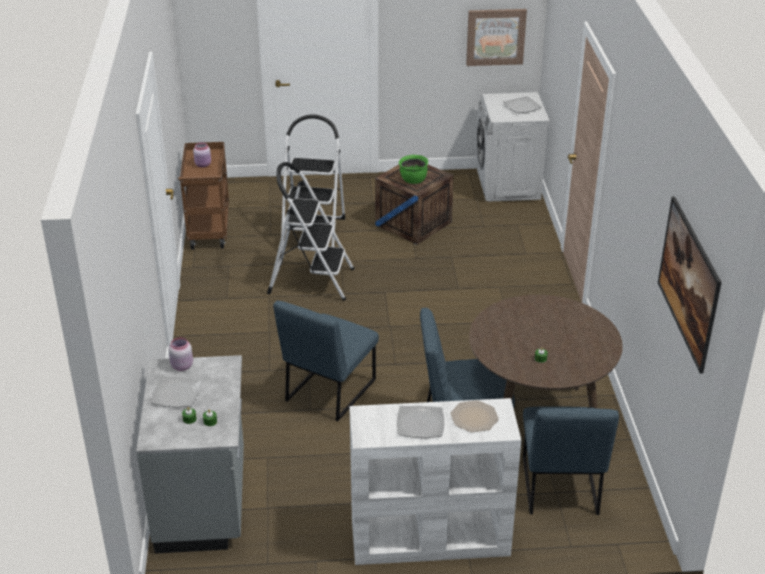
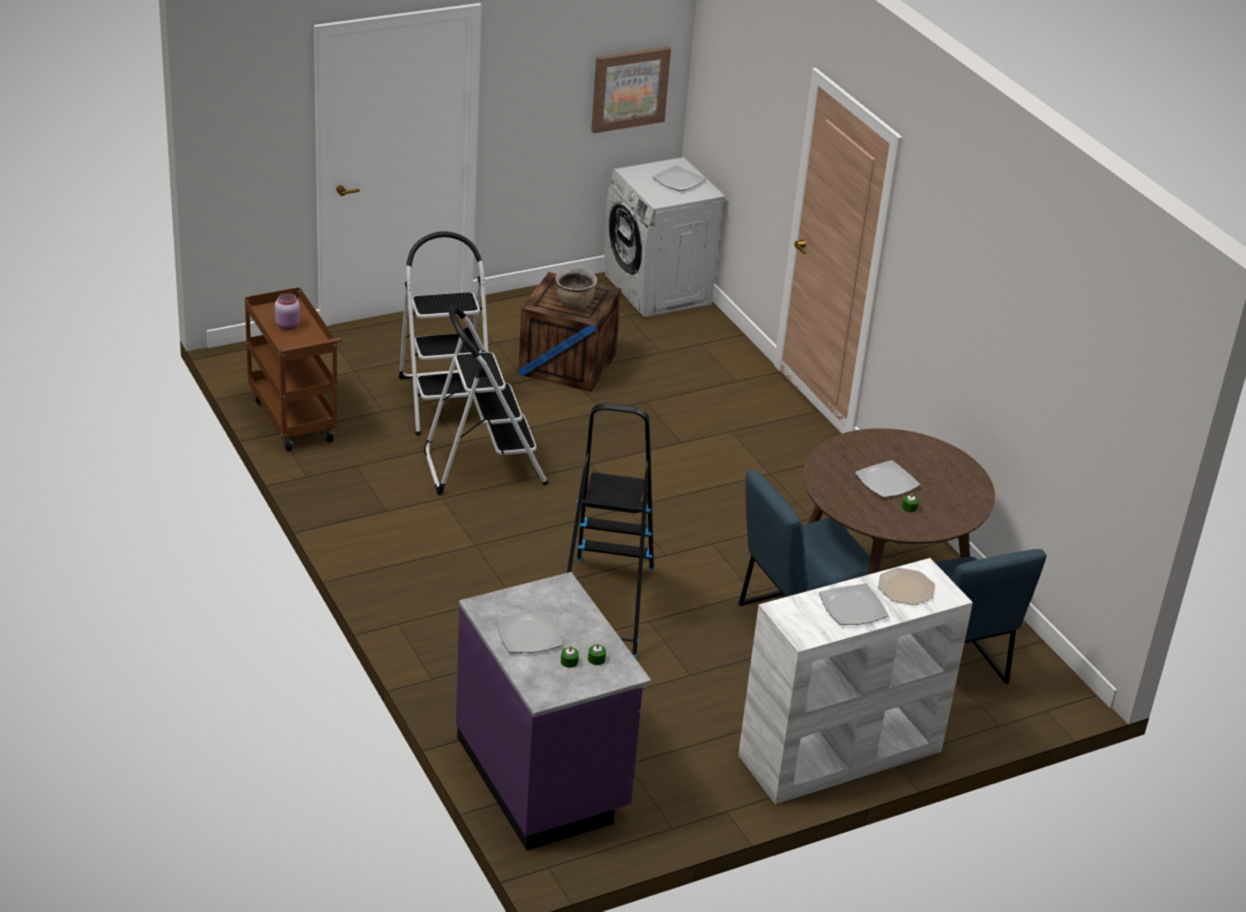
camera: 25 degrees left, 0 degrees up
(181, 366) = (507, 600): pink jar -> none
(204, 502) = (544, 776): grey counter -> purple counter
(328, 391) = (605, 606): blue chair -> black step ladder
(413, 180) = (574, 304): green cooking pot -> brown cooking pot
(535, 336) = (886, 482): none -> plate
(684, 304) = (1104, 410): picture -> none

